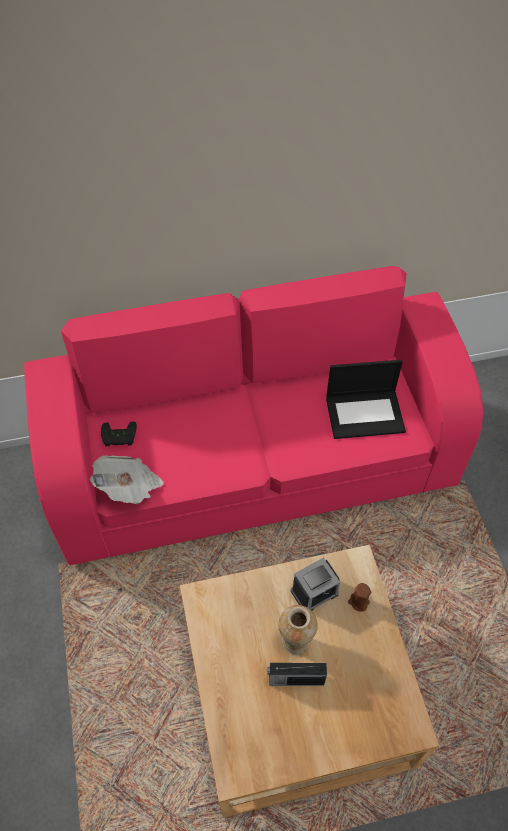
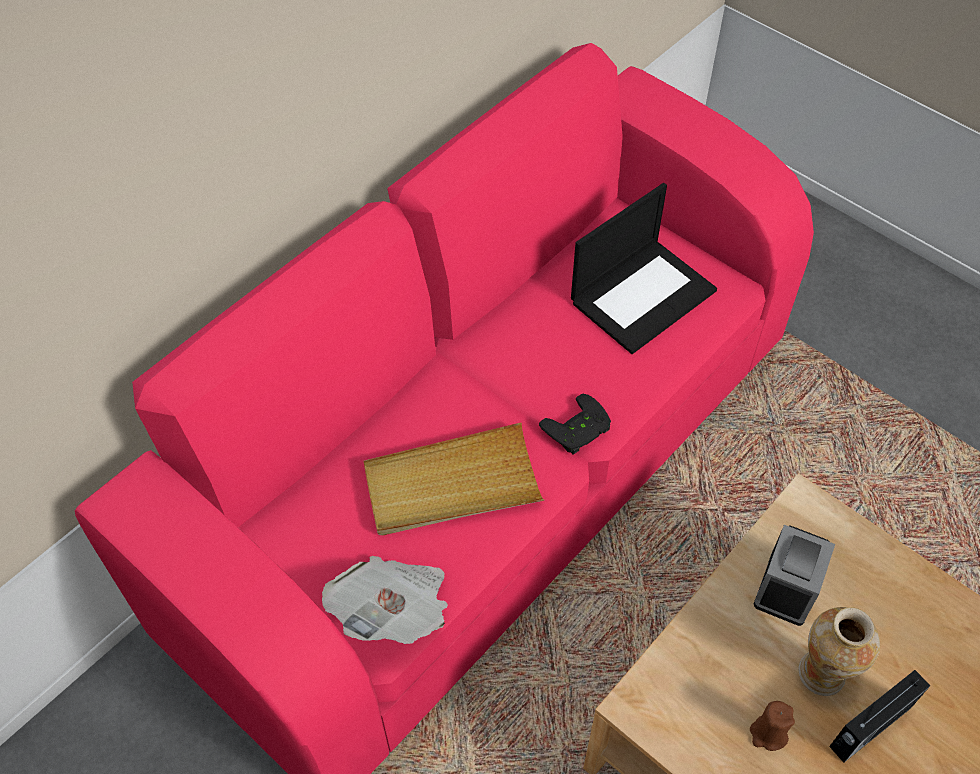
camera: 35 degrees left, 0 degrees up
(118, 437) = (308, 544): black game controller -> black game controller (579, 430)
(199, 449) = (451, 485): none -> beige tray
(358, 602) = (853, 561): brown candle -> brown candle (768, 733)

